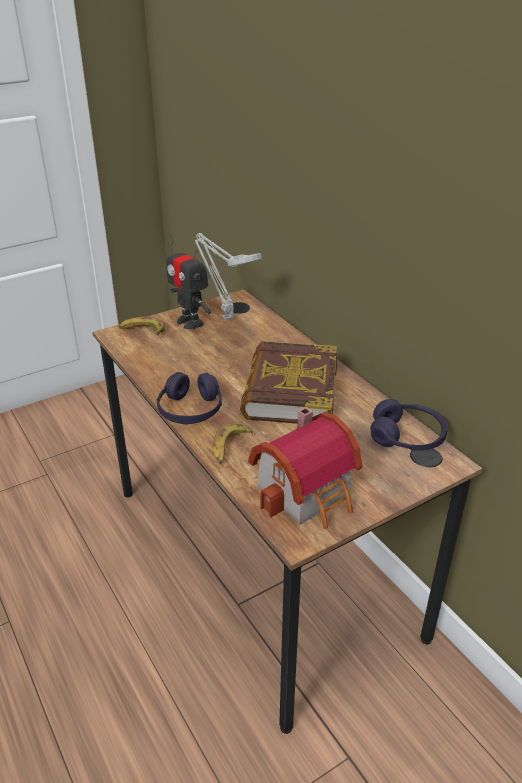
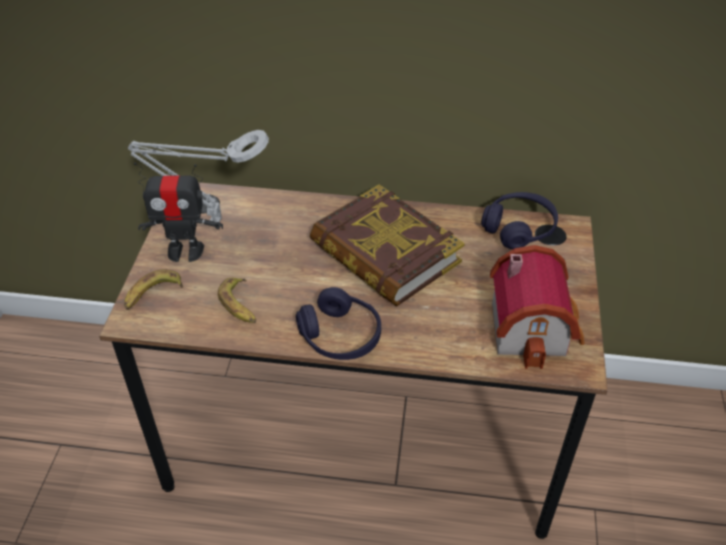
camera: 50 degrees left, 10 degrees up
(229, 447) = (425, 341): banana -> banana (240, 305)

